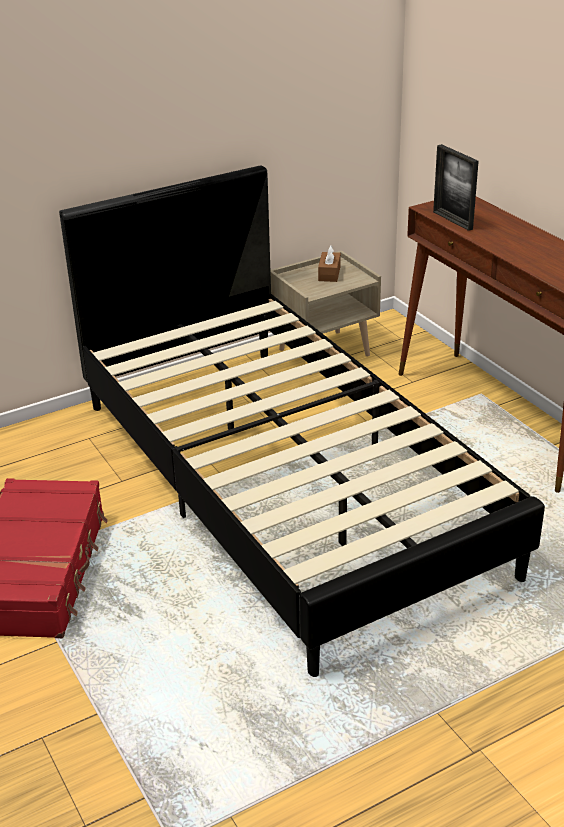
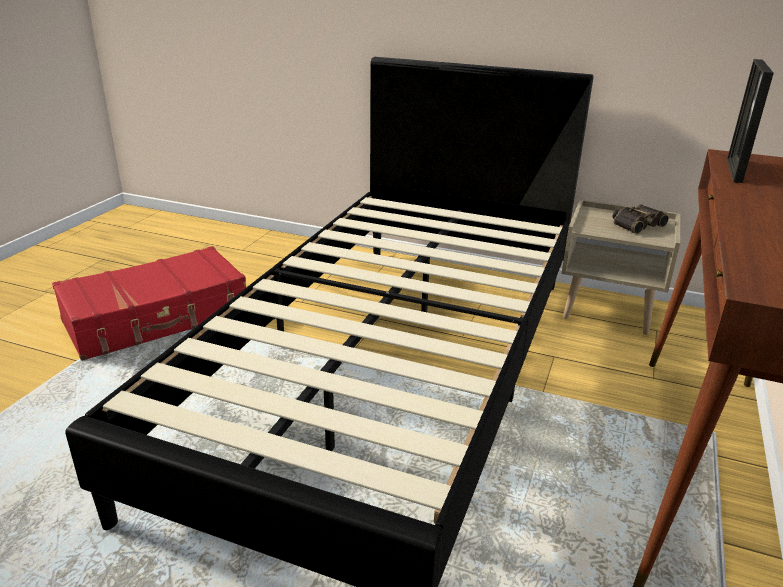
camera: 50 degrees right, 5 degrees down
(329, 273) = (635, 224): brown tissue box -> binoculars

